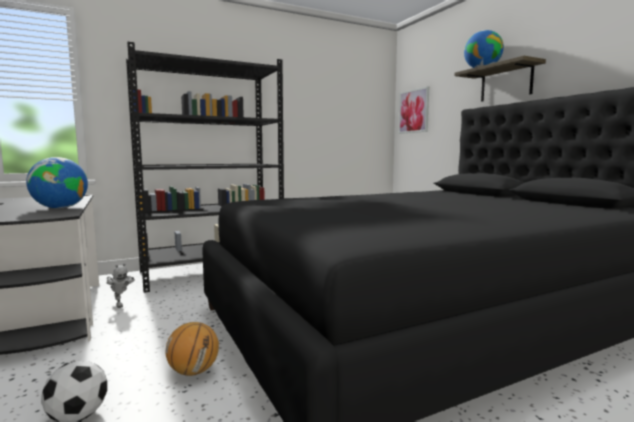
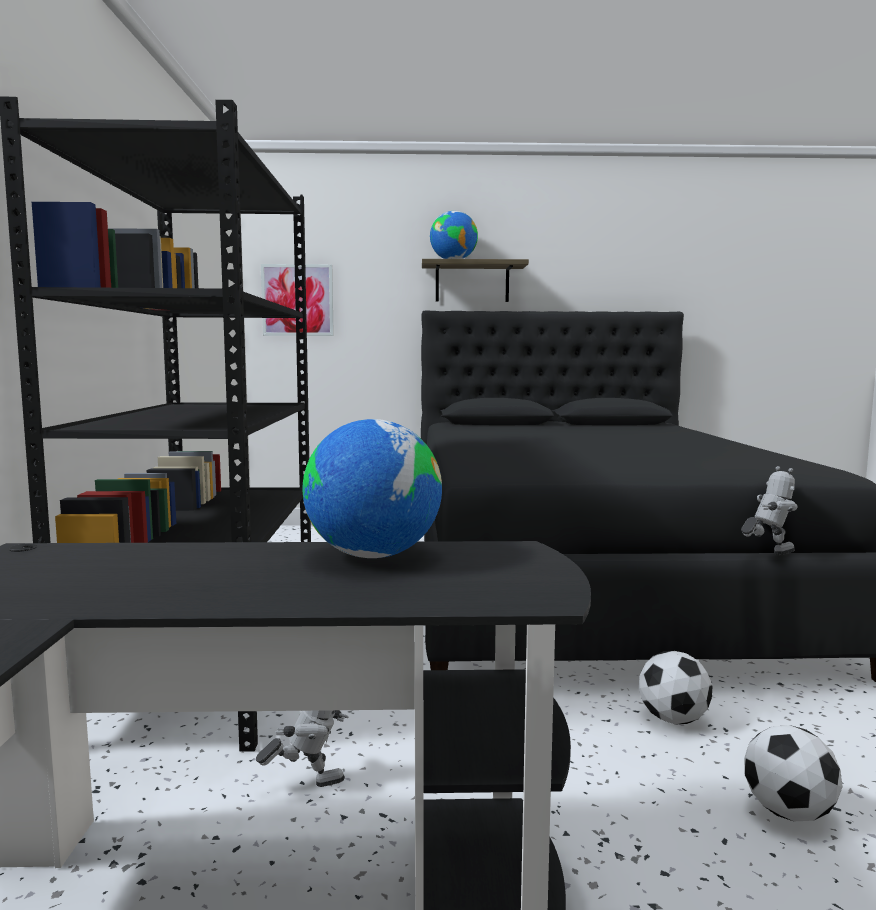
camera: 65 degrees left, 0 degrees up
(194, 371) = (673, 719): basketball -> football
(267, 294) = (767, 554): none -> toy robot

